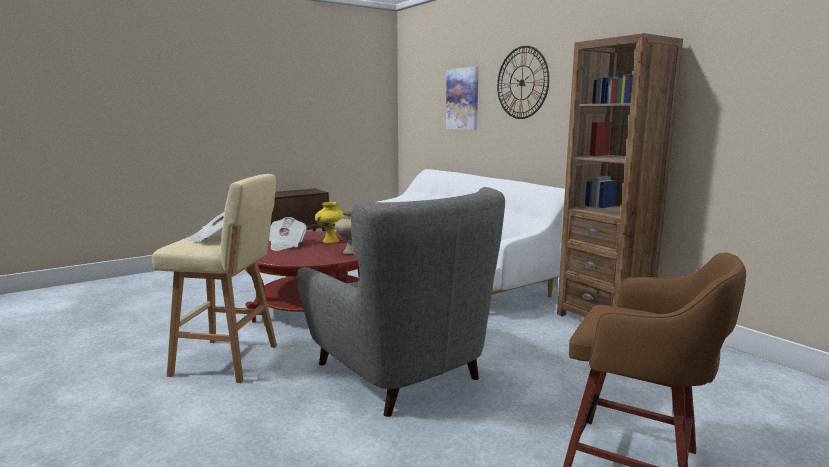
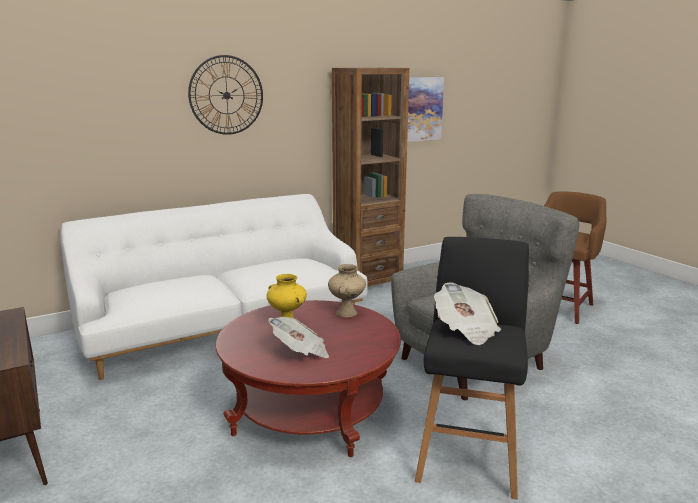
camera: 85 degrees left, 5 degrees up
(229, 360) = (468, 458): beige stool -> black stool
(462, 99) = (122, 115): picture -> picture (421, 109)

